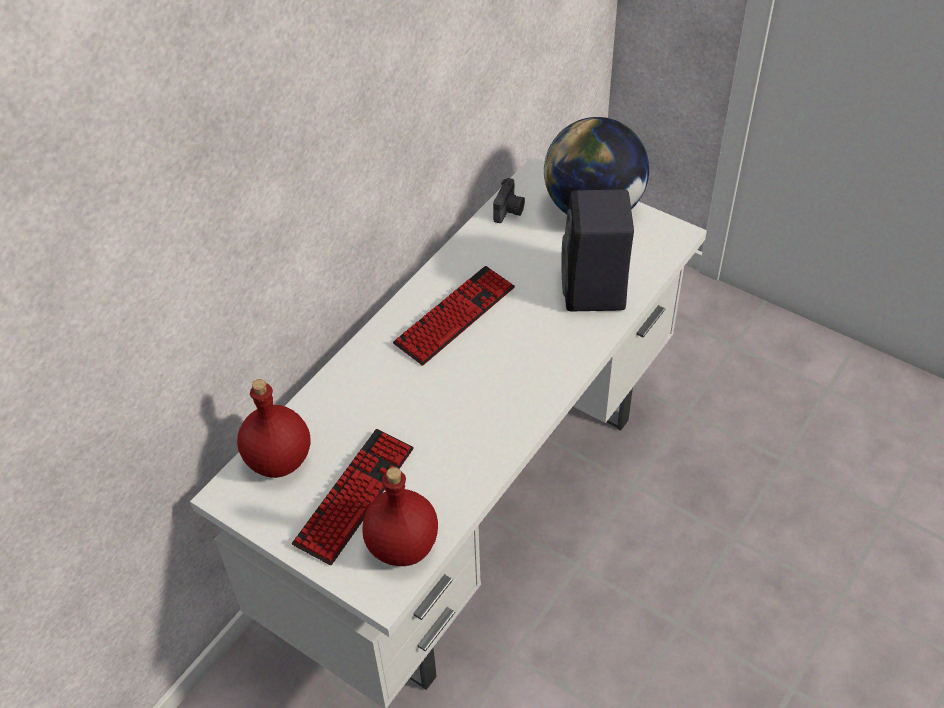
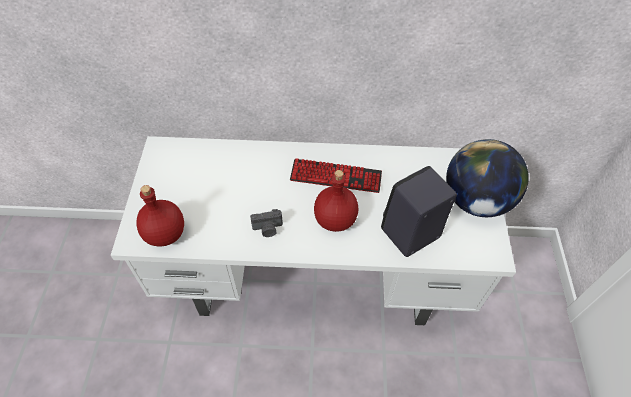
camera: 55 degrees right, 5 degrees up
(278, 459) = (191, 154): red bottle -> red bottle (335, 219)
(355, 496) = (185, 197): keyboard -> none
(509, 211) = (436, 161): camera -> camera (268, 229)

